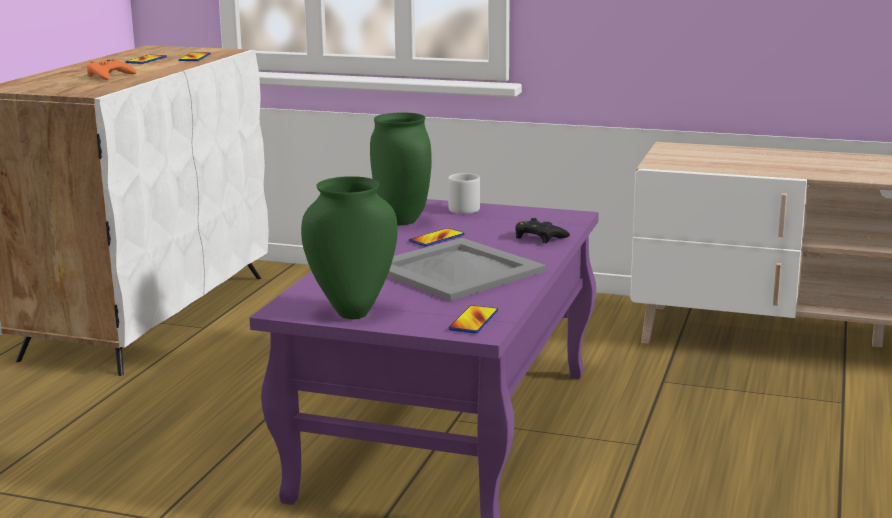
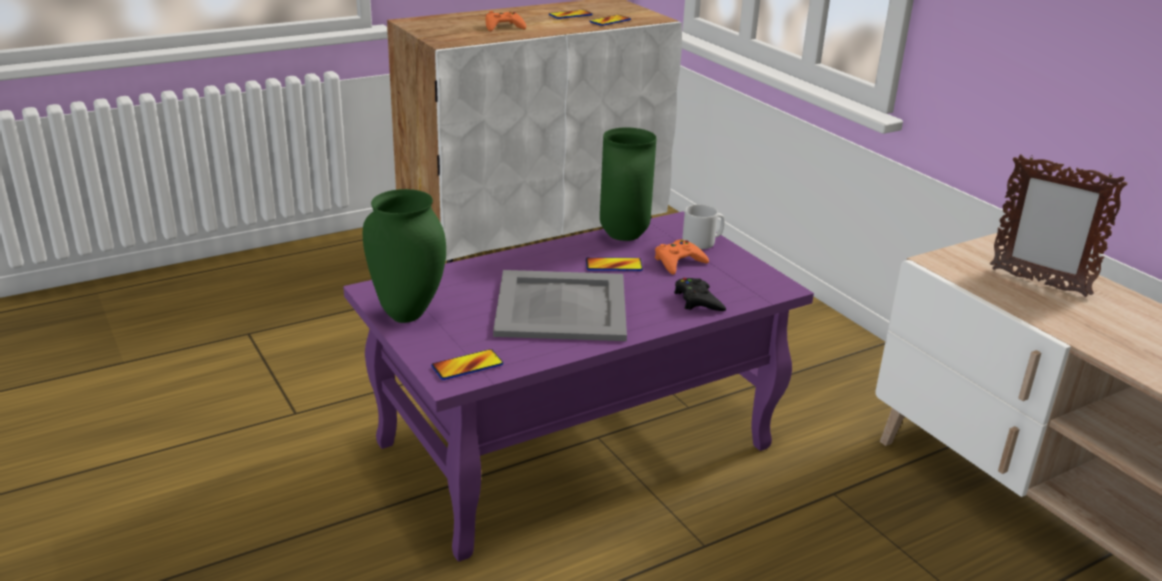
camera: 40 degrees right, 10 degrees up
(476, 223) = (678, 262): none -> orange game controller
(729, 158) = (1038, 282): none -> picture frame

